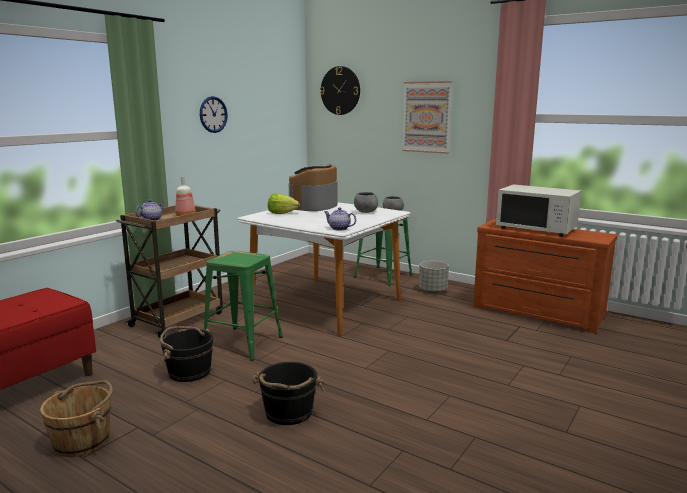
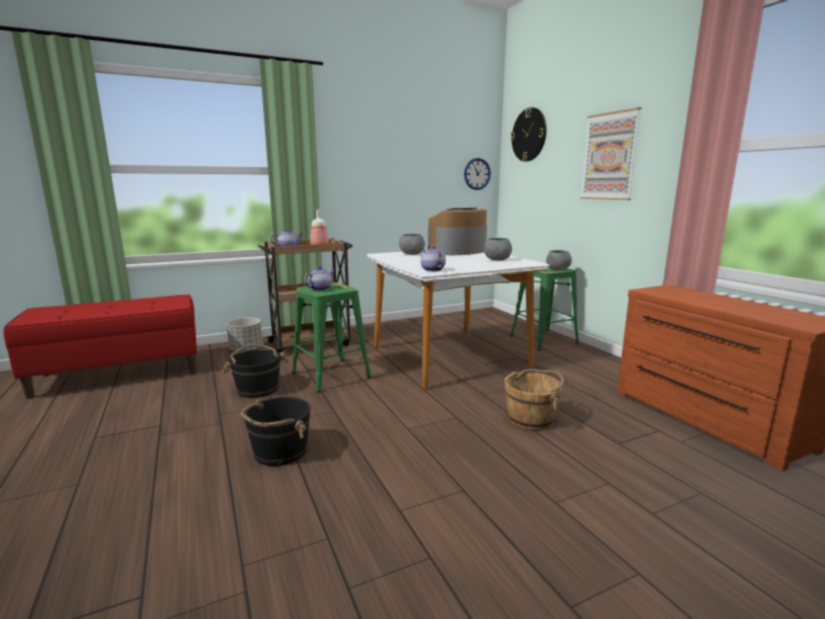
camera: 30 degrees right, 0 degrees up
(83, 441) = (114, 424): brown bucket -> brown bucket (531, 418)
(213, 114) = (381, 157): wall clock -> wall clock (477, 174)
(233, 259) = (320, 289): none -> teapot
(282, 213) = (412, 254): lettuce -> grey bowl
(432, 290) = (584, 364): grey planter -> grey planter (246, 350)
(536, 229) = (714, 301): white microwave -> none

